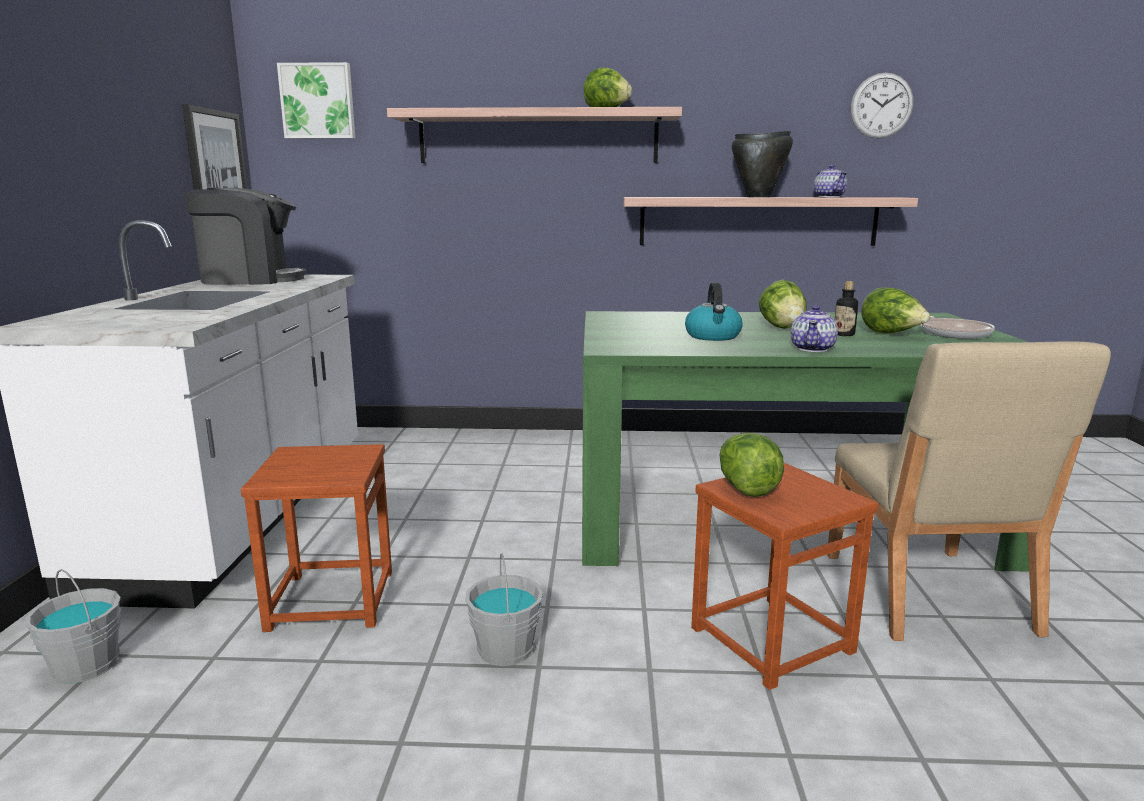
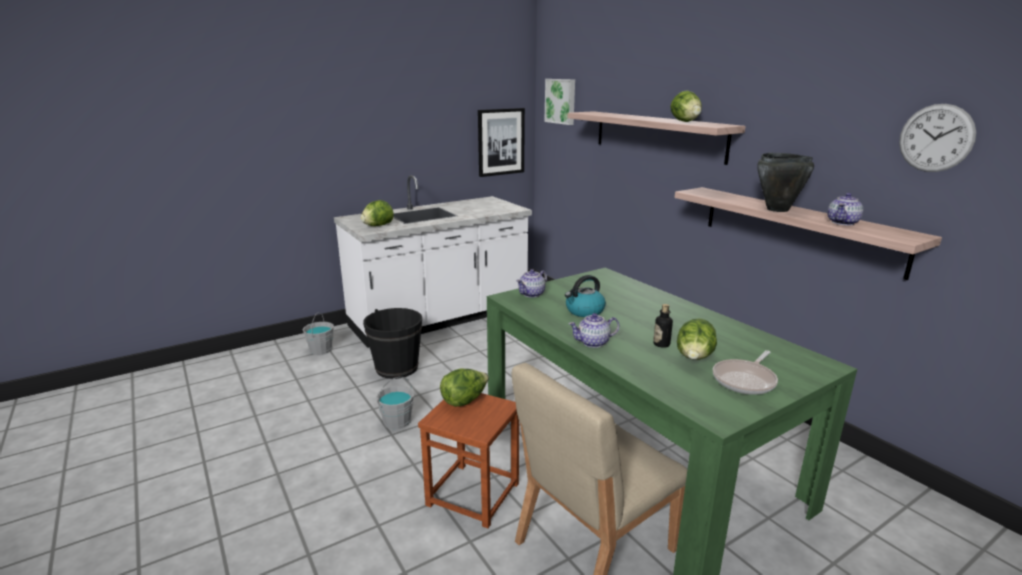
camera: 55 degrees right, 5 degrees up
(251, 279) = (483, 204): coffee machine -> none
(330, 600) = (397, 368): brown stool -> black bucket
(618, 341) = (532, 294): none -> teapot
(782, 328) = (650, 323): lettuce -> lettuce (378, 226)

